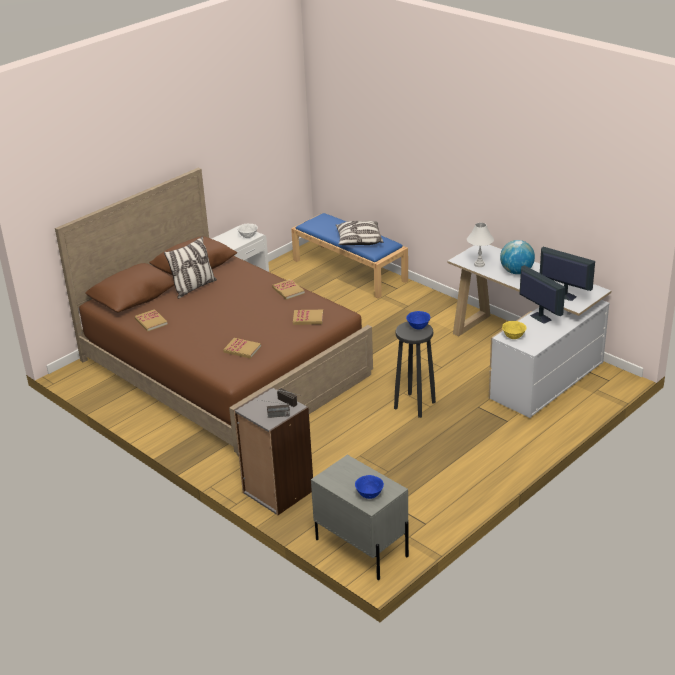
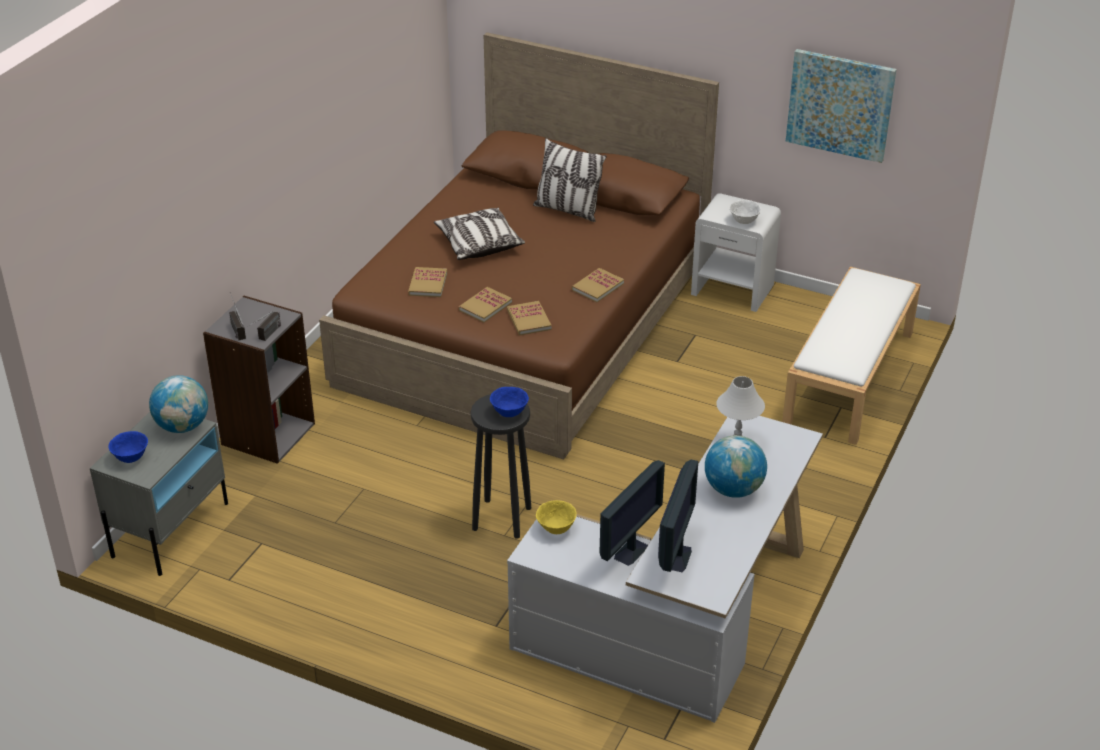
camera: 70 degrees right, 5 degrees up
(151, 322) = (468, 200): book -> book (485, 306)
(255, 141) = (840, 104): none -> picture
(344, 469) = (182, 426): none -> globe
(350, 270) = (849, 378): blue bench -> white bench
(359, 241) = (839, 335): pillow -> pillow (478, 244)

